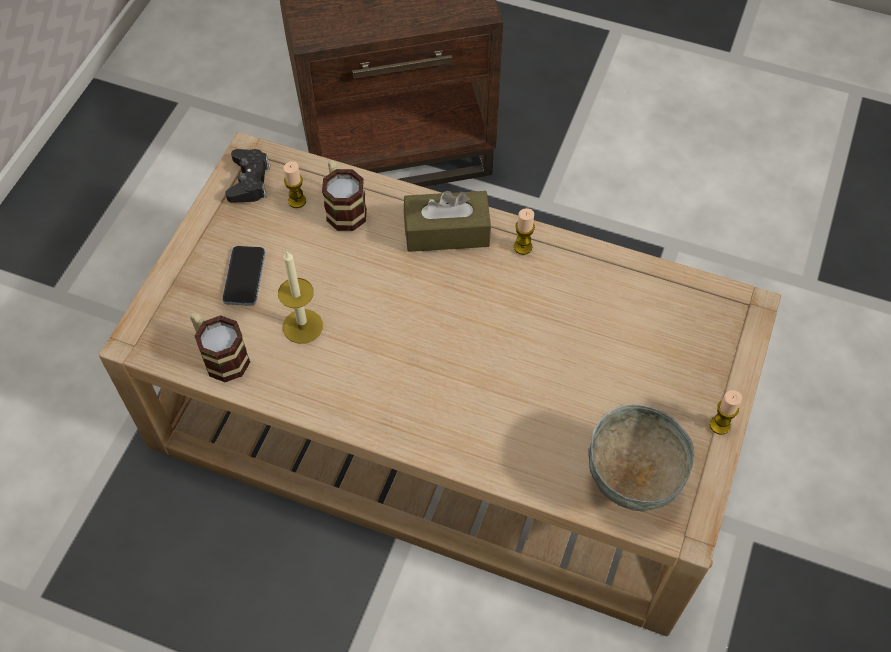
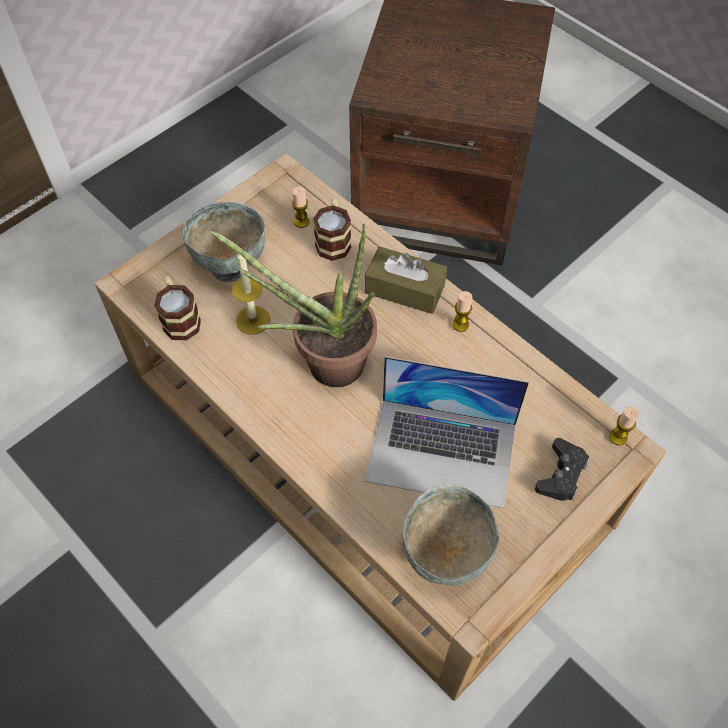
camera: 25 degrees right, 0 degrees up
(244, 277) = (230, 265): phone -> grey bowl
(249, 181) = (273, 193): black game controller -> black game controller (561, 474)
(403, 342) = (323, 363): none -> potted plant
(572, 383) = (442, 452): none -> laptop
(719, 425) = (549, 540): candle -> candle (618, 437)

